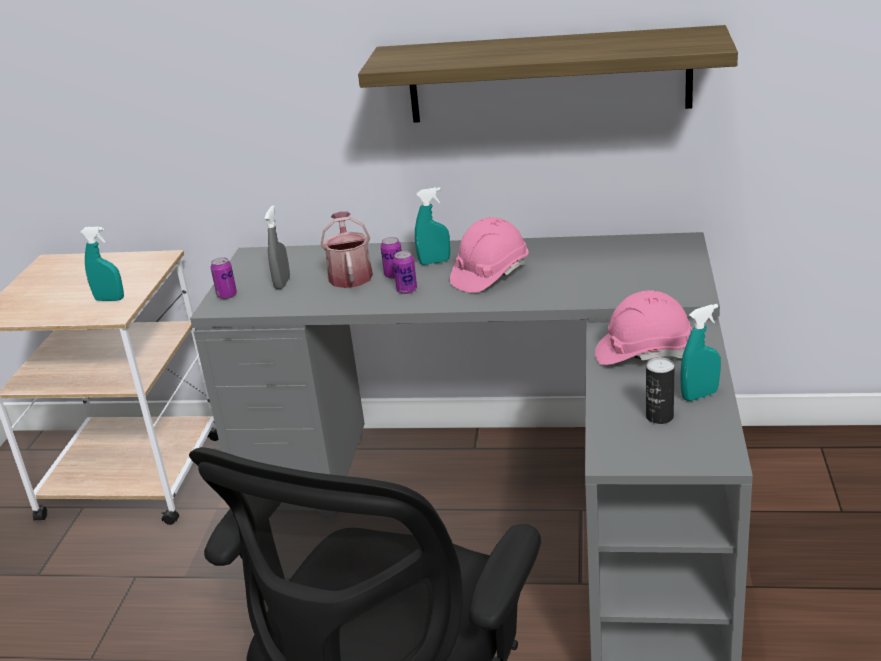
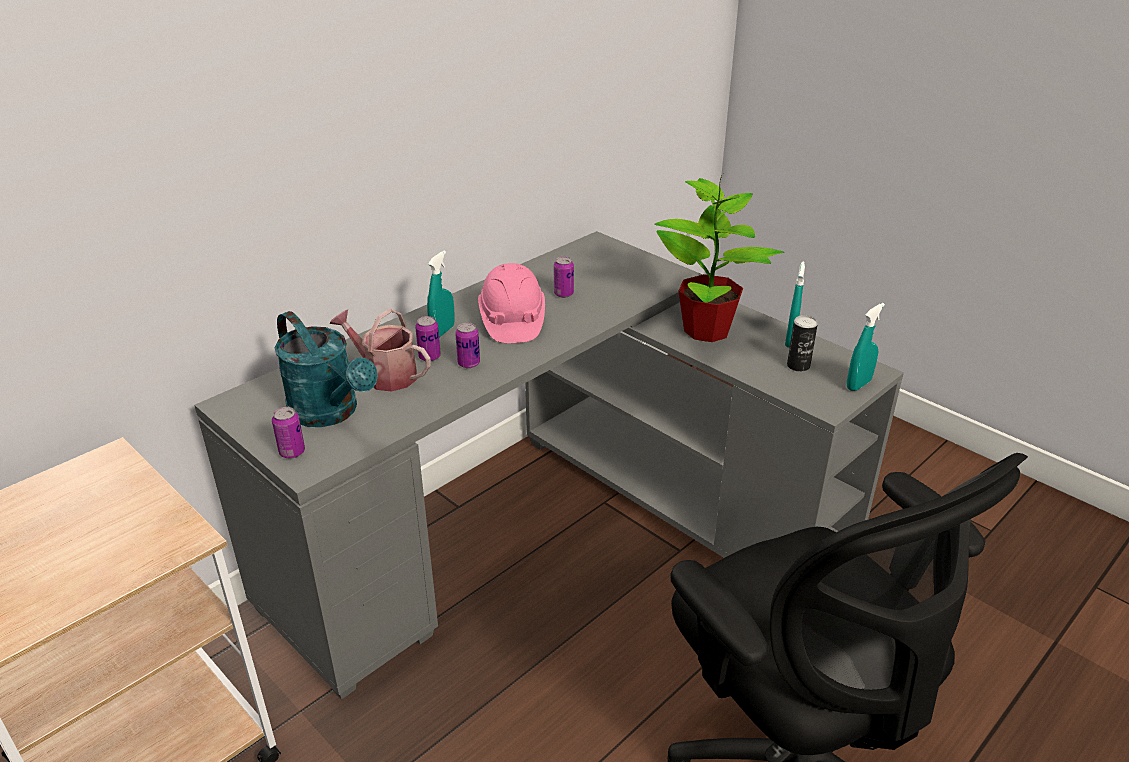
camera: 55 degrees left, 5 degrees up
(110, 299) = (142, 529): turquoise spray bottle -> turquoise spray bottle (858, 385)
(282, 283) = (330, 413): grey spray bottle -> turquoise watering can
(548, 76) = (485, 115): shelf -> none
(567, 270) = (563, 294): none -> can
(643, 353) = (708, 331): pink hard hat -> potted plant

